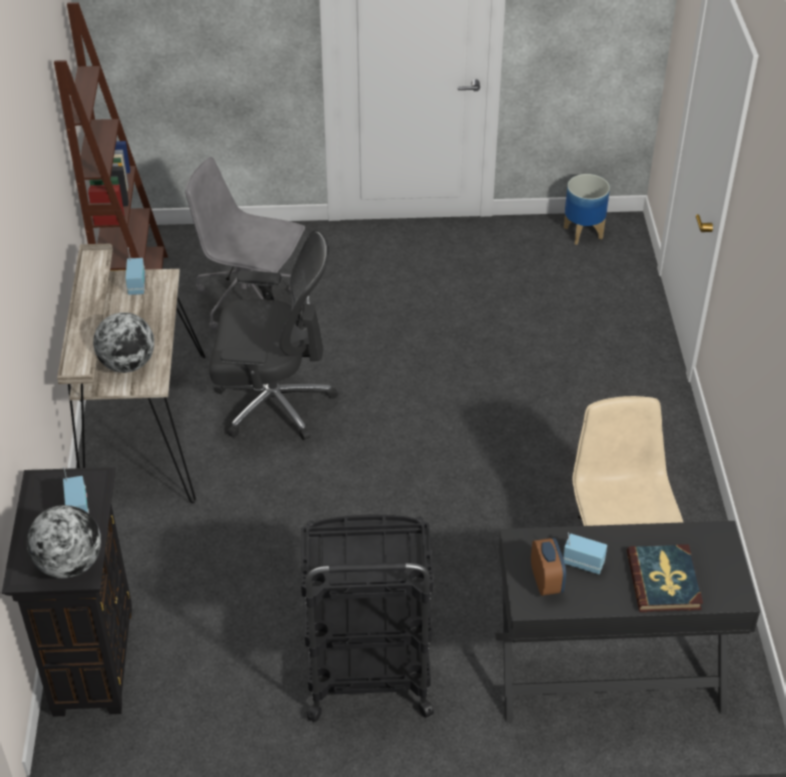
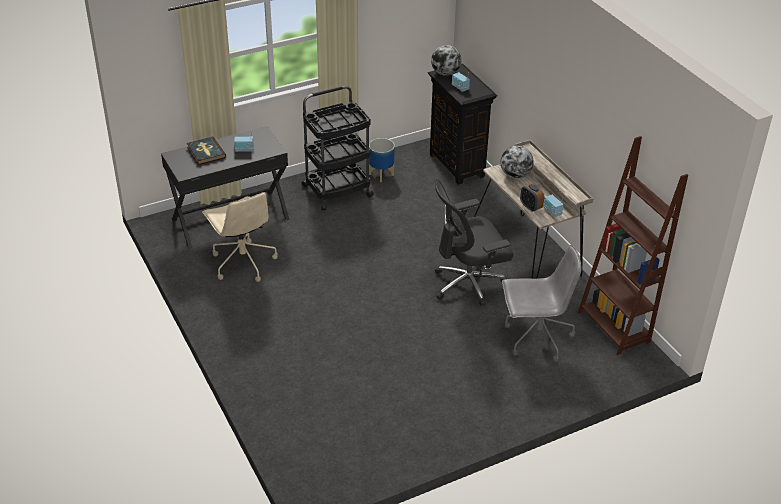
camera: 155 degrees right, 5 degrees down
(546, 582) = (257, 140): alarm clock -> alarm clock (531, 207)
(582, 232) = (343, 472): planter -> planter (381, 175)

